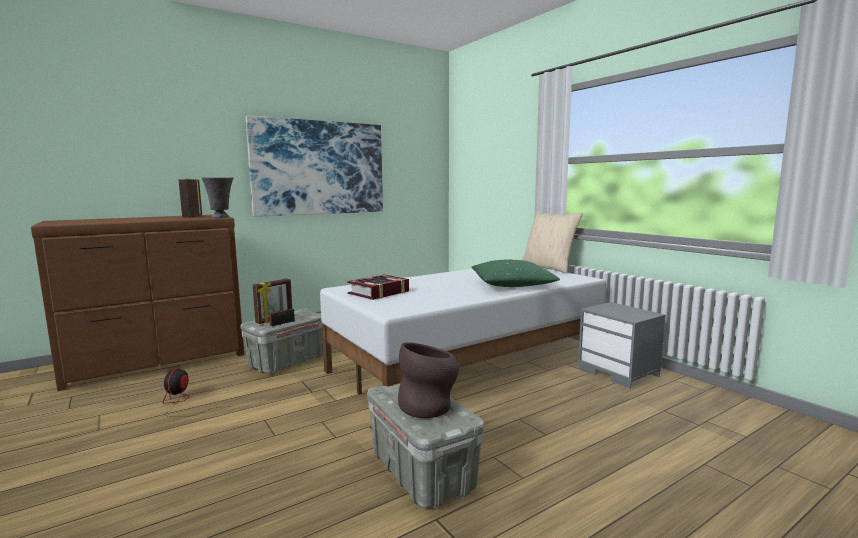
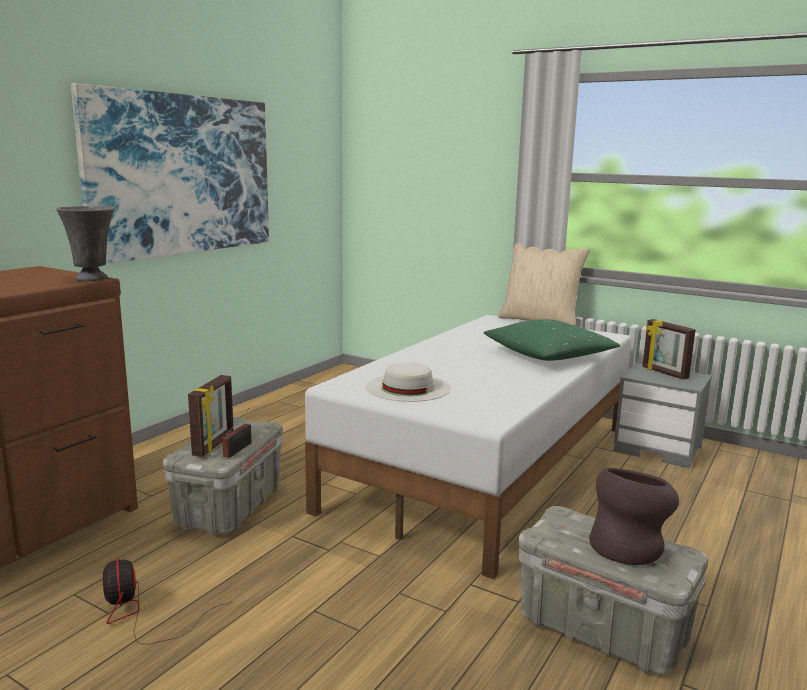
camera: 25 degrees left, 5 degrees up
(192, 217) = (25, 279): picture frame -> picture frame (664, 373)
(379, 293) = (407, 387): book -> white hat

